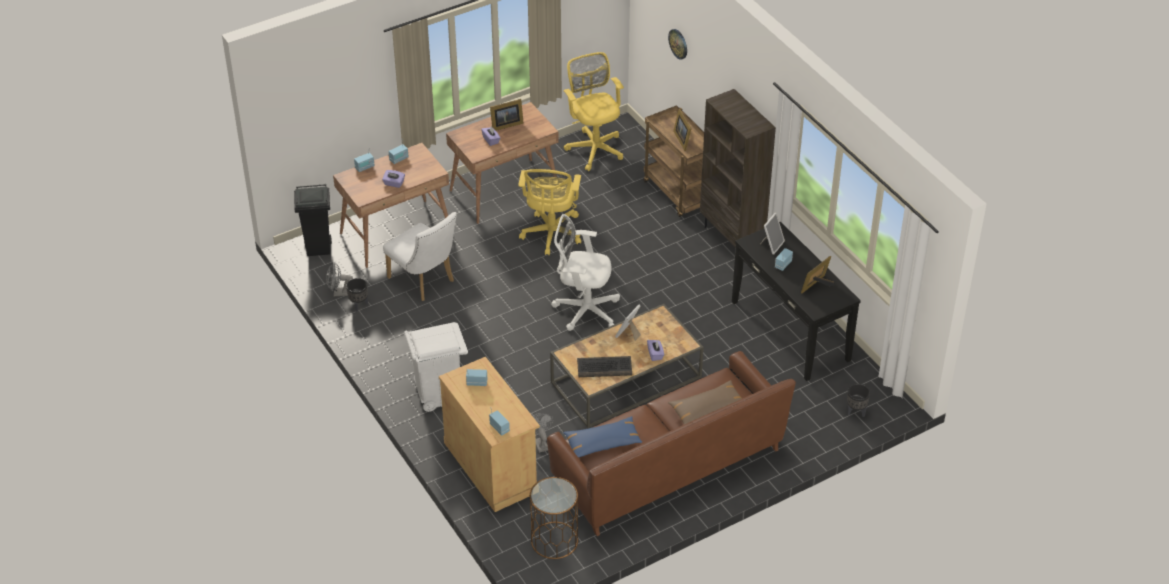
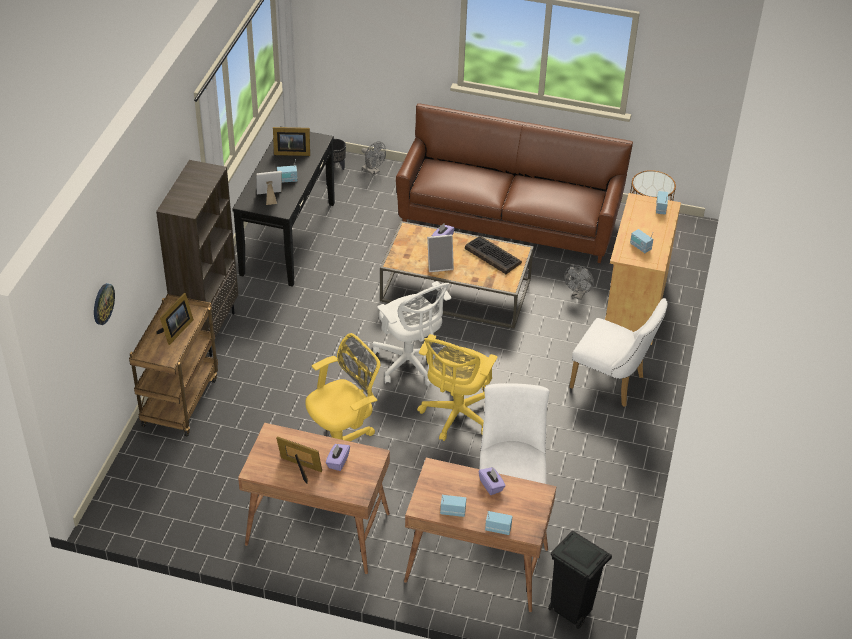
camera: 135 degrees left, 0 degrees up
(339, 293) = (602, 542): grey fan -> grey fan (373, 171)
(358, 305) = (596, 514): black planter -> none
(439, 393) = (612, 384): white trash can -> white chair
(594, 148) = (170, 509): yellow office chair -> yellow office chair (456, 416)
(603, 443) = (571, 199): blue pillow -> none
(707, 409) = (469, 172): brown pillow -> none

